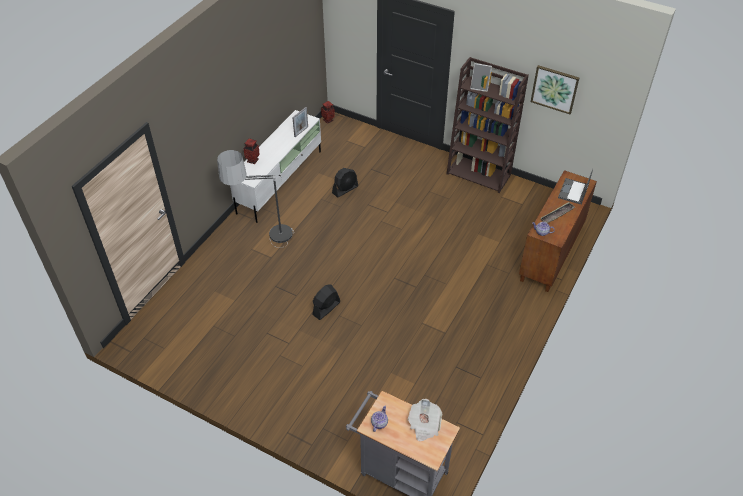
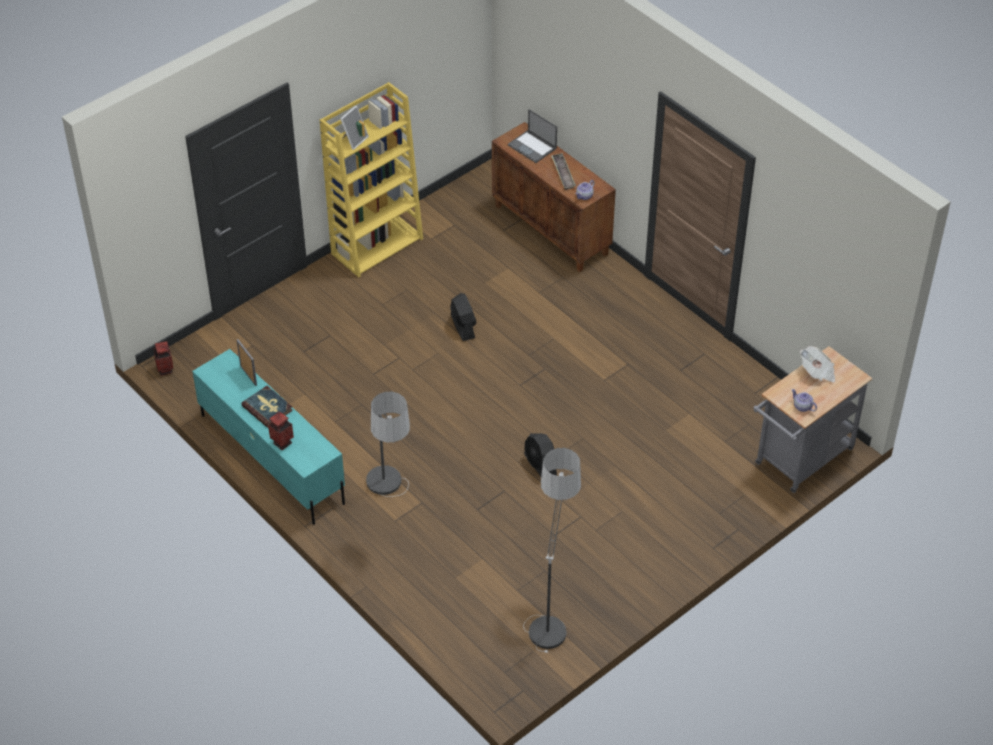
camera: 70 degrees left, 0 degrees up
(202, 348) = (550, 609): none -> floor lamp
(278, 146) = (267, 408): none -> book
(280, 181) = (271, 458): white tv stand -> turquoise tv stand
(345, 189) = (330, 390): black fan -> black fan (463, 326)
(479, 174) = (377, 245): brown bookcase -> yellow bookcase
(554, 89) = (417, 73): picture -> none

